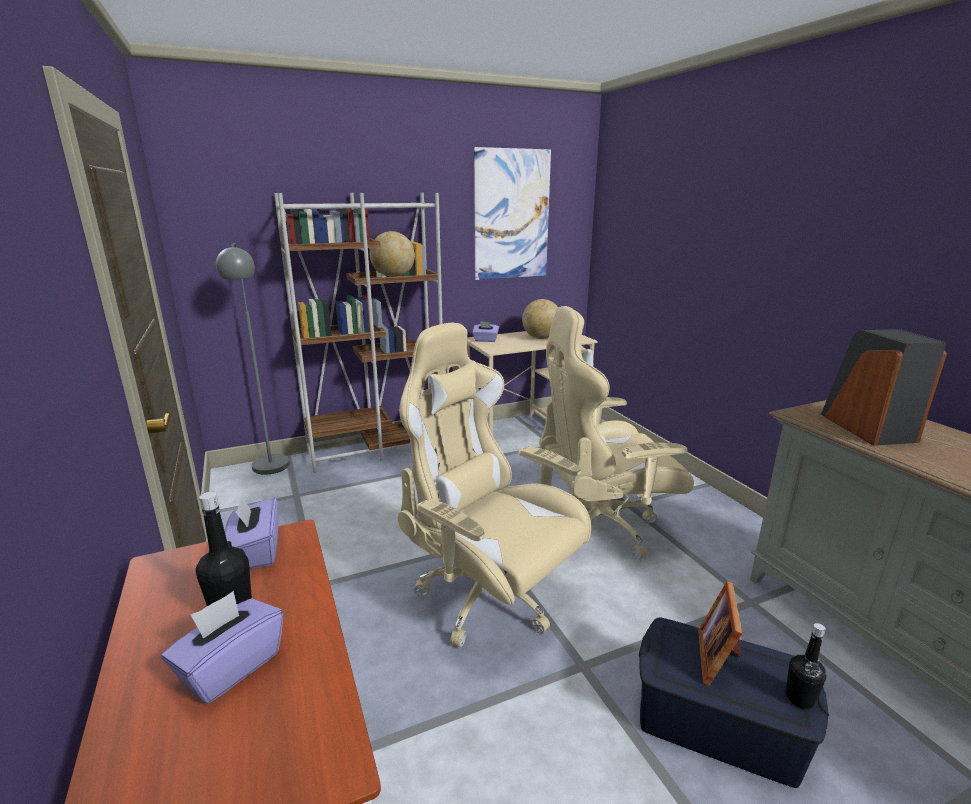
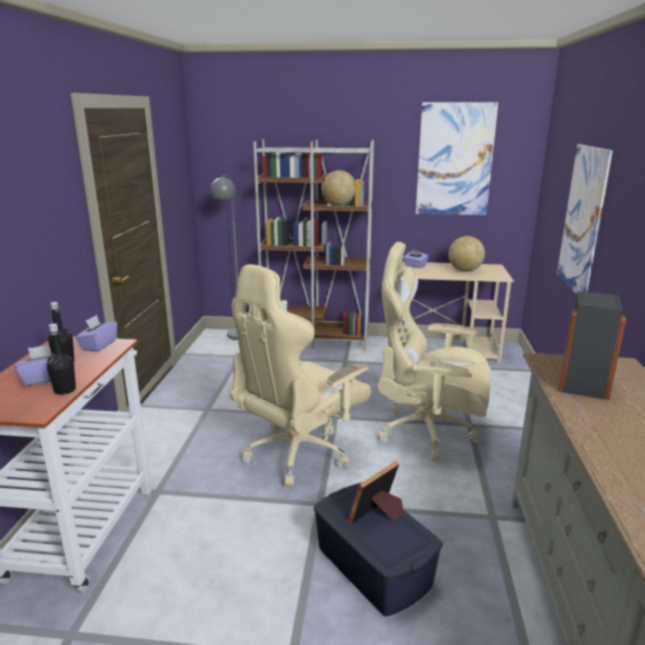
camera: 30 degrees right, 0 degrees up
(494, 601) = (301, 451): beige office chair -> beige office chair turned 120 degrees counterclockwise
(696, 266) = (582, 220): none -> picture
(799, 698) = (403, 554): black bottle -> black bottle (65, 390)

